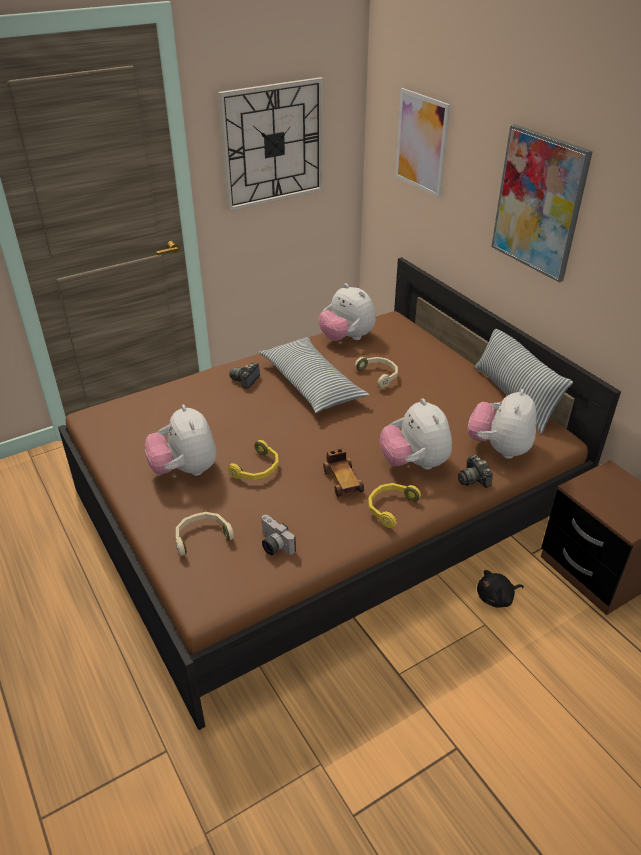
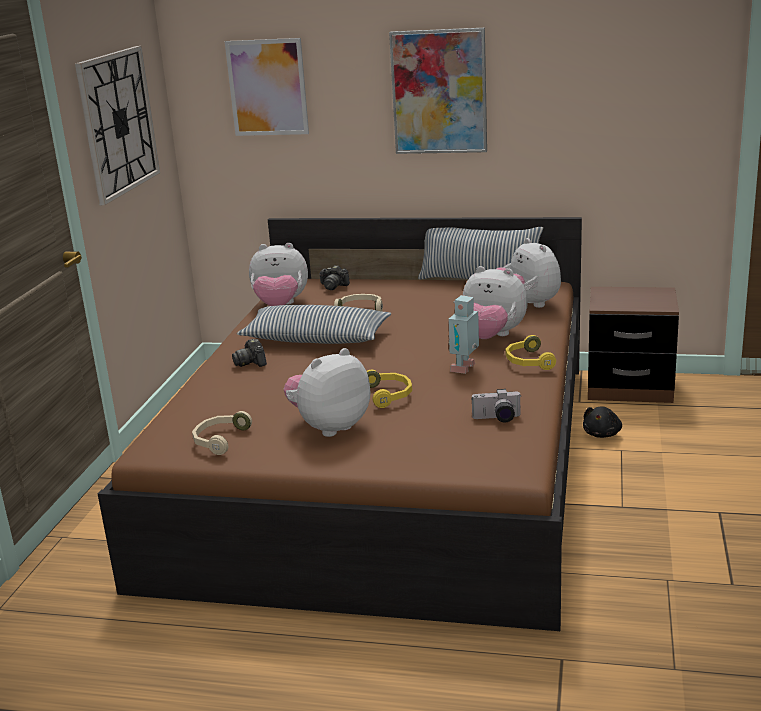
camera: 45 degrees left, 15 degrees down
(185, 470) = (329, 427): plush toy -> plush toy turned 120 degrees clockwise
(202, 536) = (437, 444): beige headphones -> beige headphones (219, 440)
(342, 481) = (465, 368): toy car -> toy robot
(473, 479) = (545, 325): camera -> camera (333, 286)

